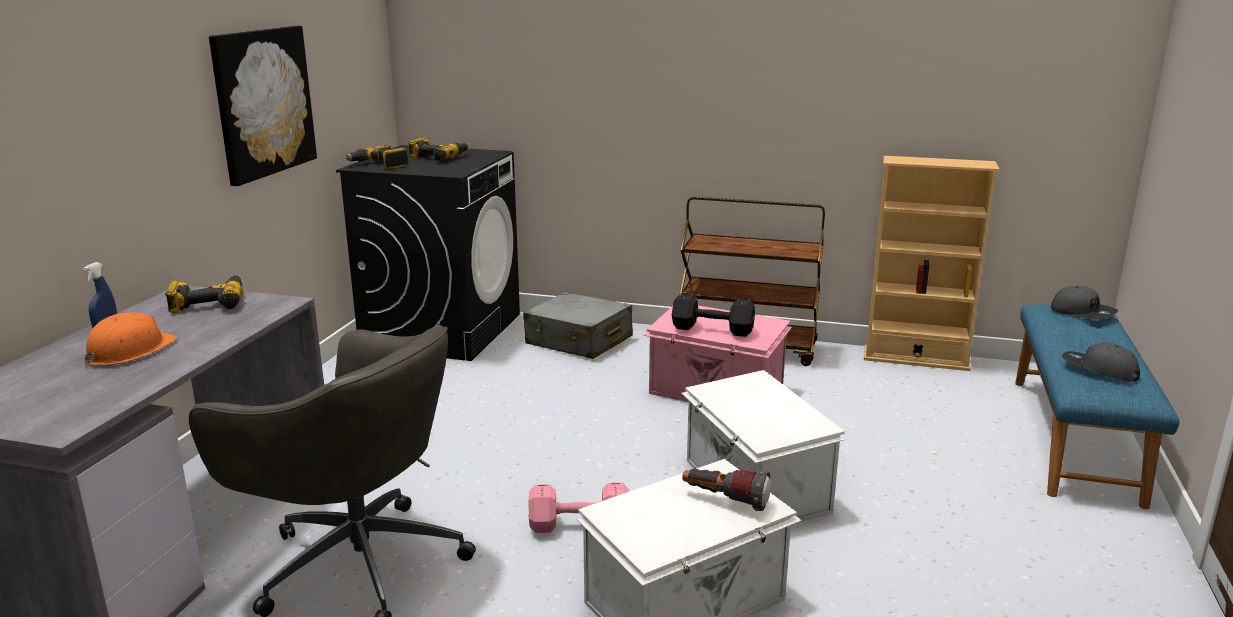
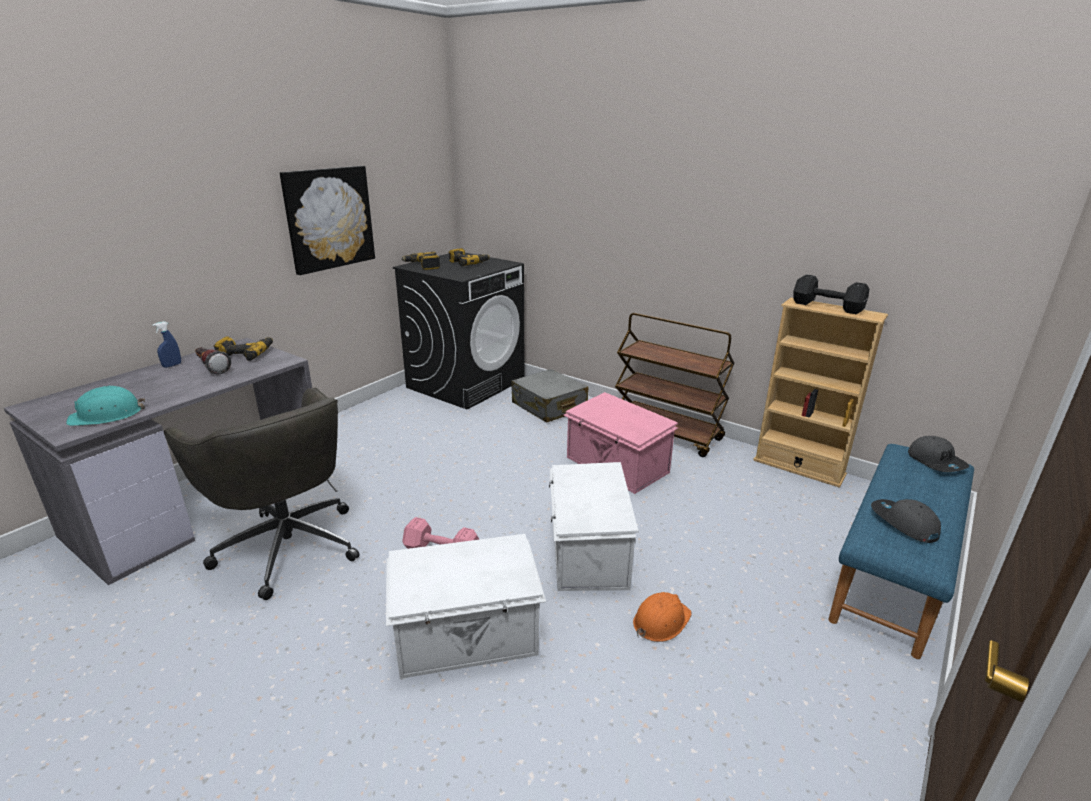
camera: 20 degrees right, 5 degrees up
(91, 401) = (107, 415): none -> turquoise hard hat
(129, 351) = (166, 382): orange hard hat -> orange hard hat (660, 621)
(711, 329) = (611, 419): black dumbbell -> black dumbbell (826, 306)
(725, 501) = (495, 570): flashlight -> flashlight (211, 368)

